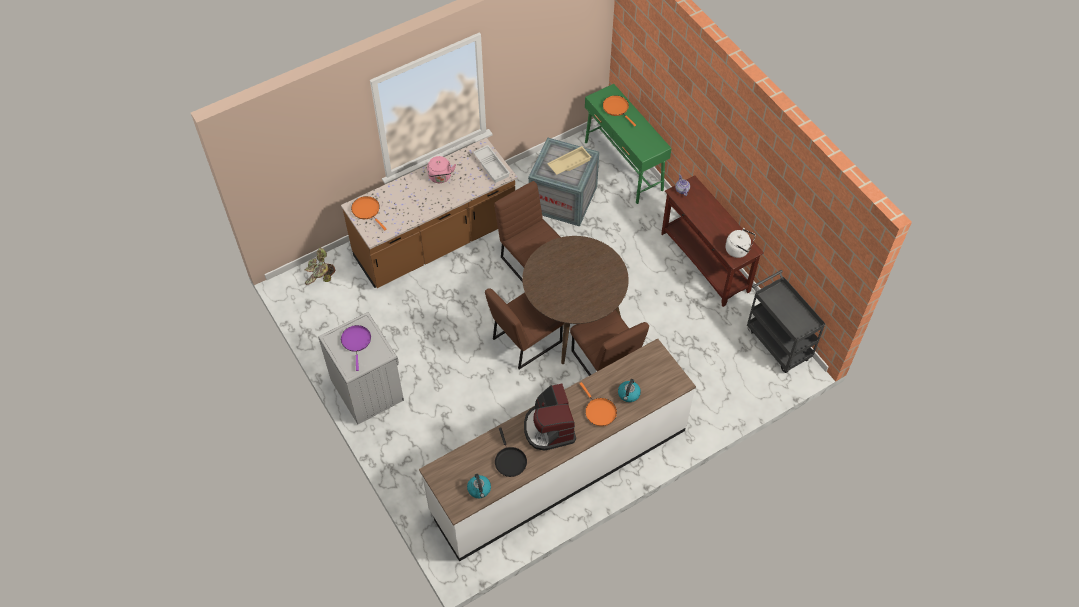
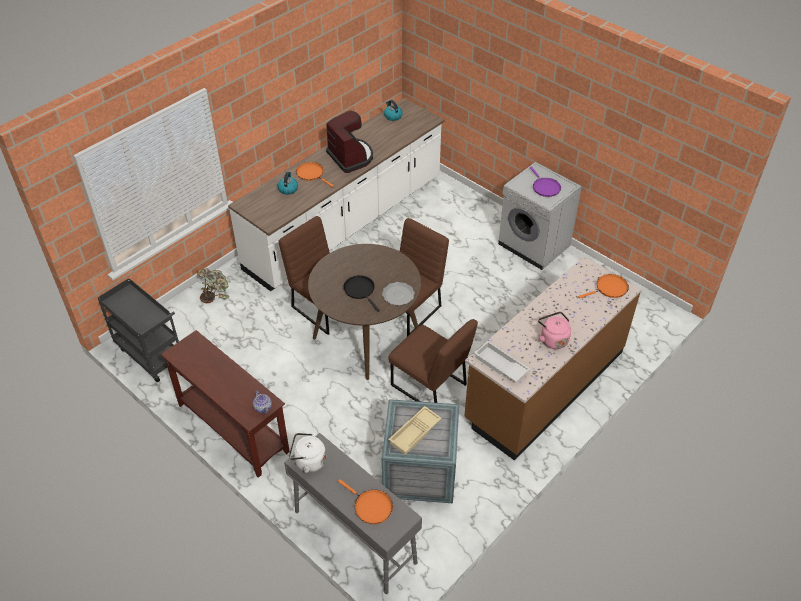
camera: 165 degrees right, 10 degrees down
(319, 276) = (641, 326): potted plant -> potted plant (215, 292)
(367, 210) = (609, 288): orange frying pan -> orange frying pan turned 60 degrees counterclockwise
(509, 461) = (376, 134): black frying pan -> black frying pan (360, 290)
(548, 258) = (398, 295): none -> plate
(623, 166) = (355, 536): green console table -> grey console table
(738, 250) = (189, 350): white kettle -> white kettle (308, 461)

